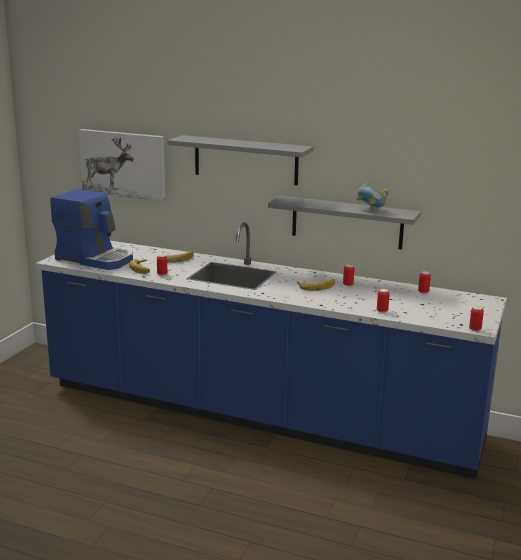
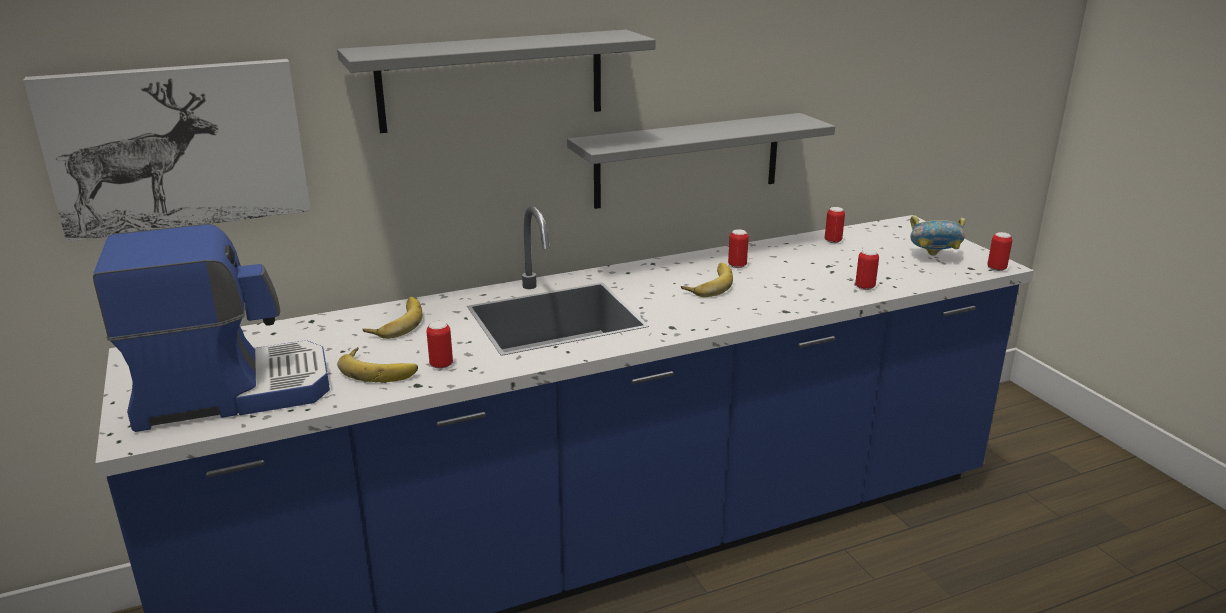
camera: 45 degrees left, 5 degrees up
(371, 210) = (752, 127): bowl -> bowl (934, 257)

